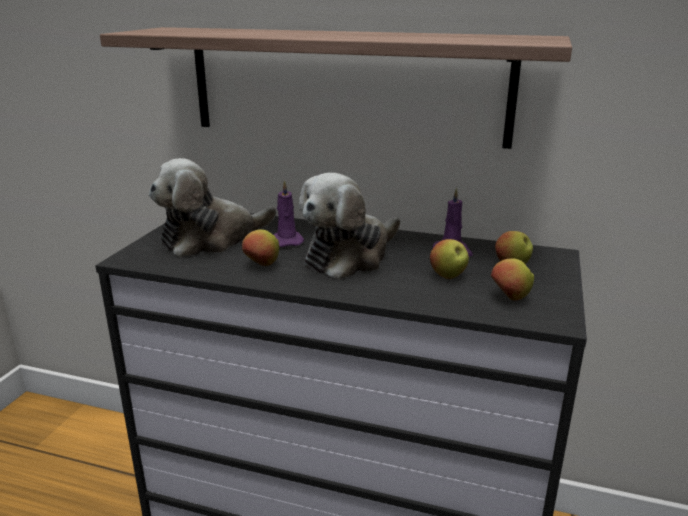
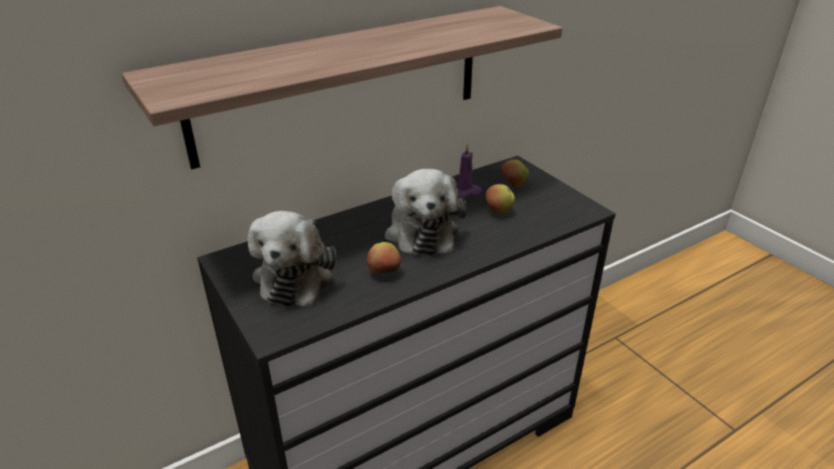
camera: 50 degrees left, 10 degrees up
(286, 241) = (354, 243): purple candle -> none
(509, 298) = (549, 208): apple -> none

